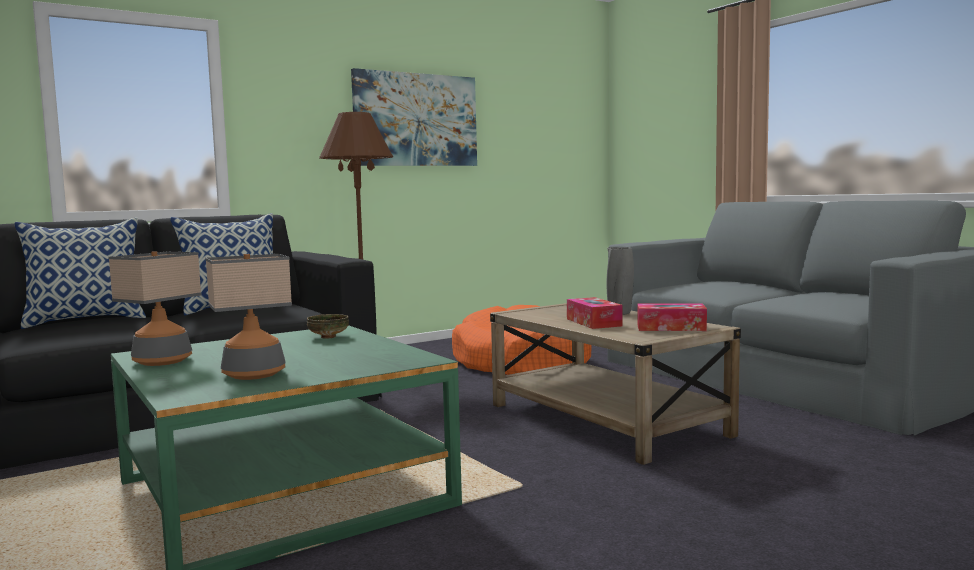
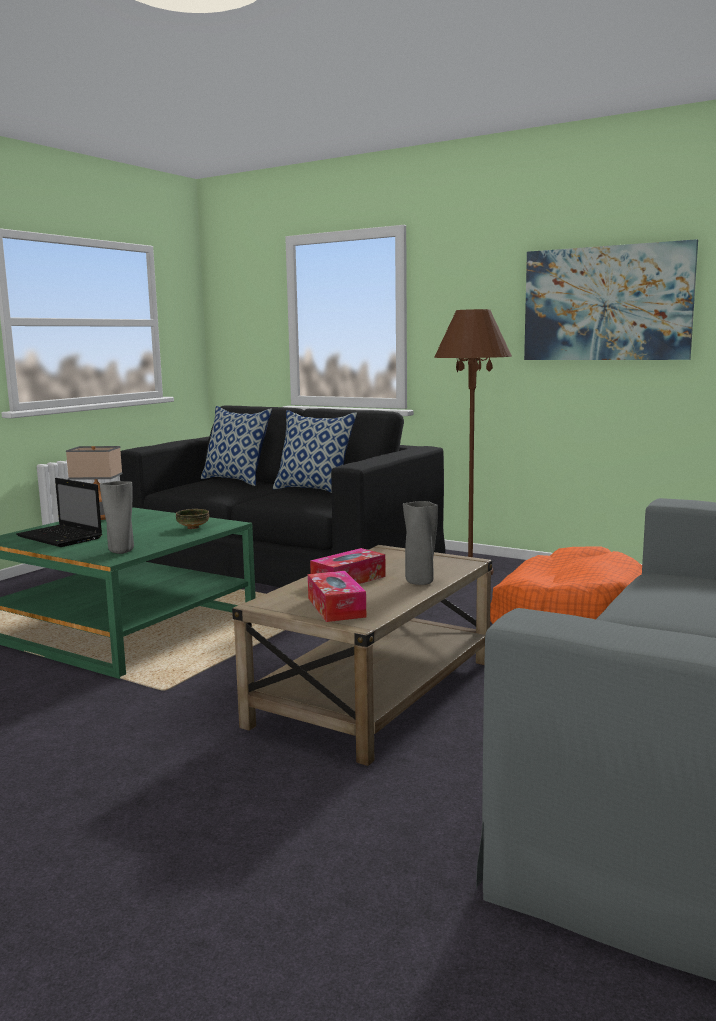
camera: 65 degrees right, 5 degrees up
(254, 374) = (61, 537): table lamp -> laptop
(396, 357) = (121, 552): none -> grey vase

